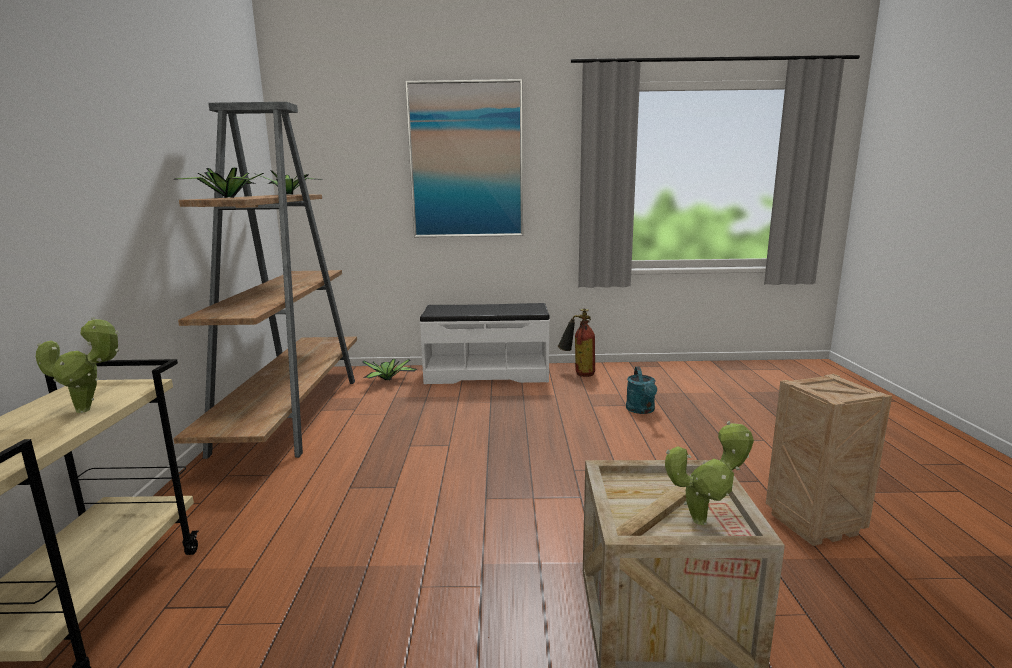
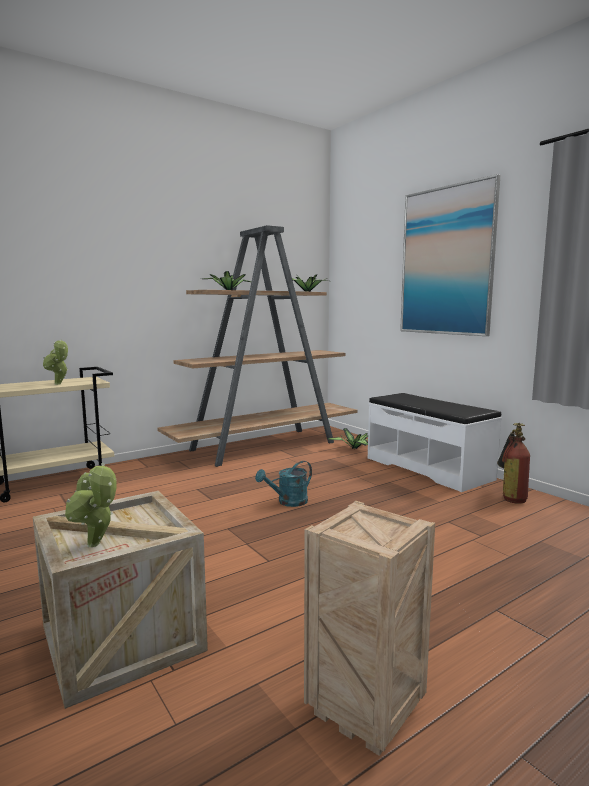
camera: 55 degrees right, 5 degrees down
(641, 410) = (484, 546): turquoise watering can -> turquoise watering can (288, 502)

